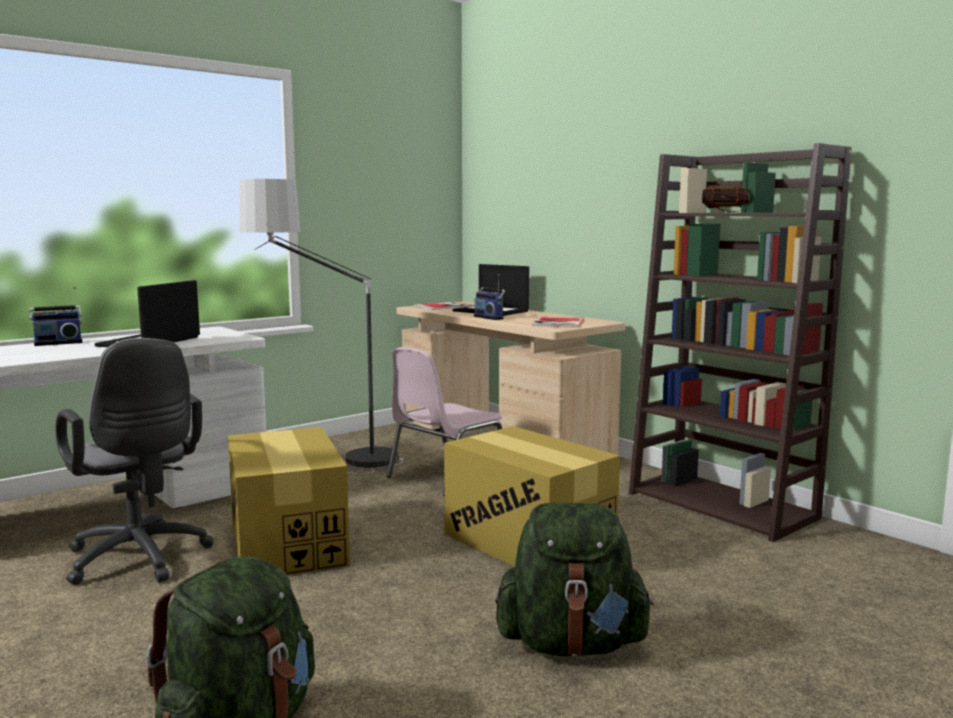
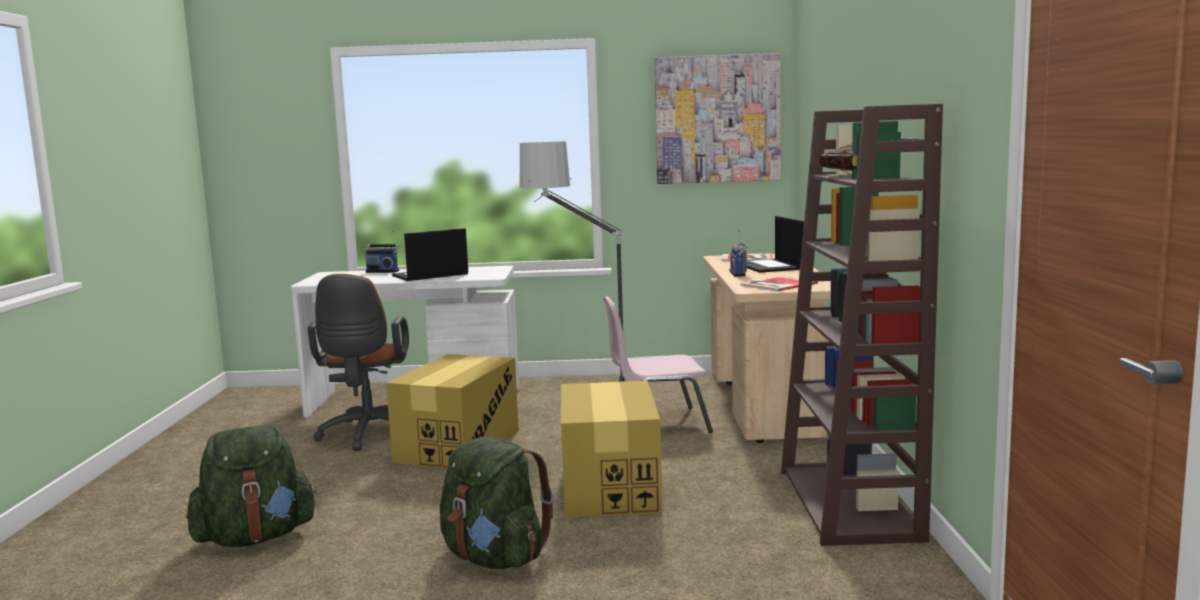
camera: 40 degrees right, 0 degrees up
(140, 560) = (367, 435): grey office chair -> brown office chair
(402, 170) = (717, 119): none -> picture

